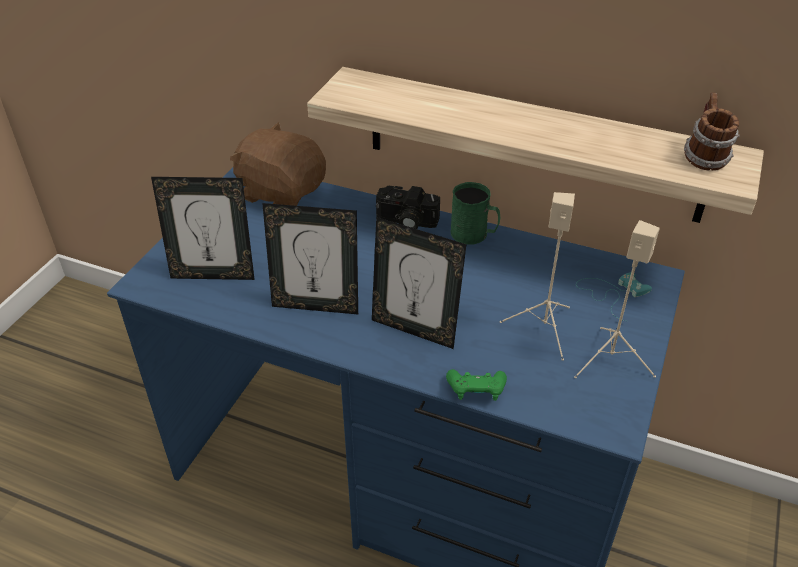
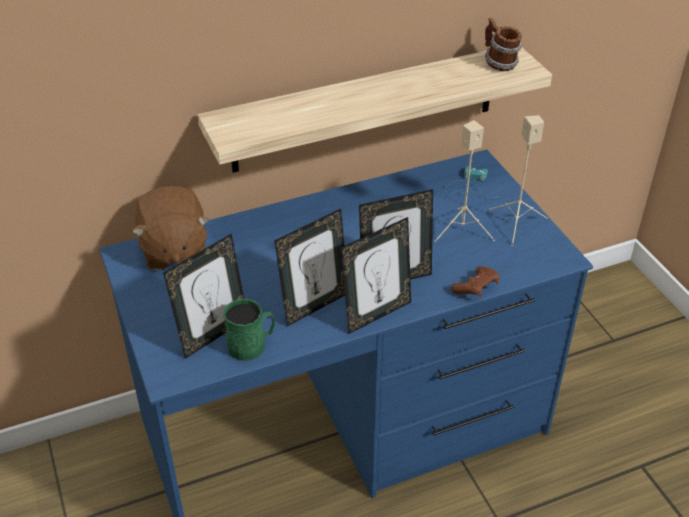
camera: 45 degrees left, 0 degrees up
(281, 193) = (174, 250): brown plush toy -> brown plush toy turned 90 degrees counterclockwise
(354, 348) = (376, 314): none -> picture frame
(405, 222) = (293, 217): camera -> none
(474, 234) = (346, 198): green mug -> green mug (251, 345)
(476, 392) = (476, 289): green game controller -> brown game controller

